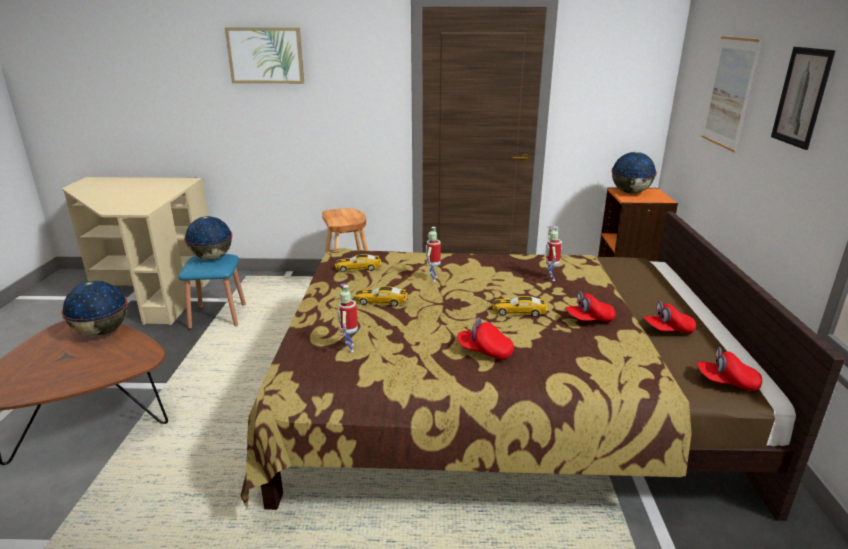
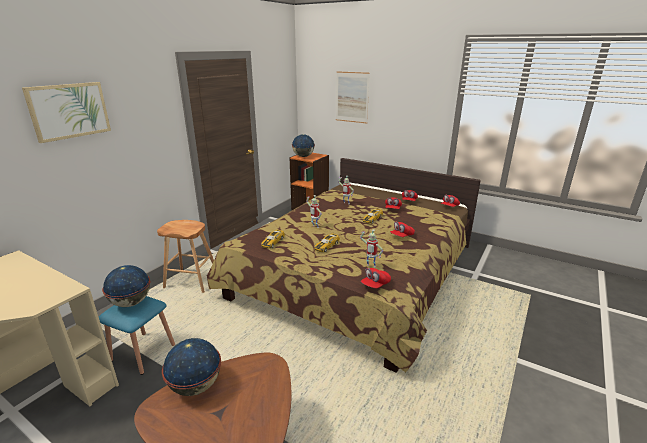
camera: 60 degrees left, 0 degrees up
(296, 364) = (375, 285): none -> red cap
(801, 97) = (406, 95): picture -> none

